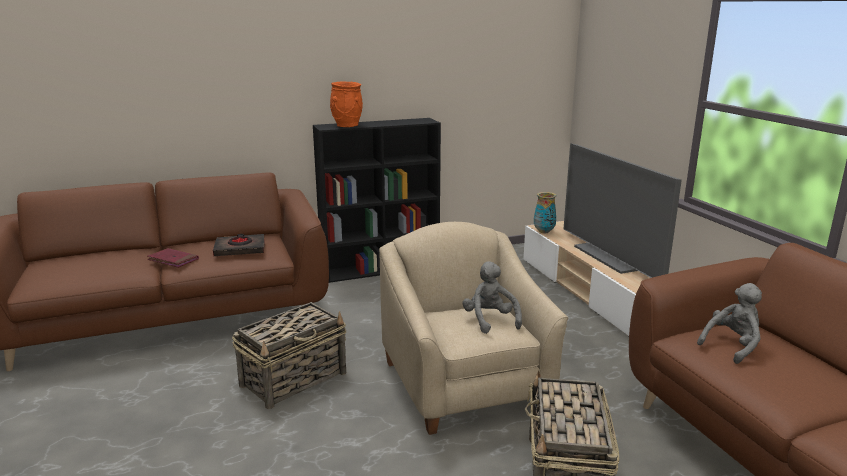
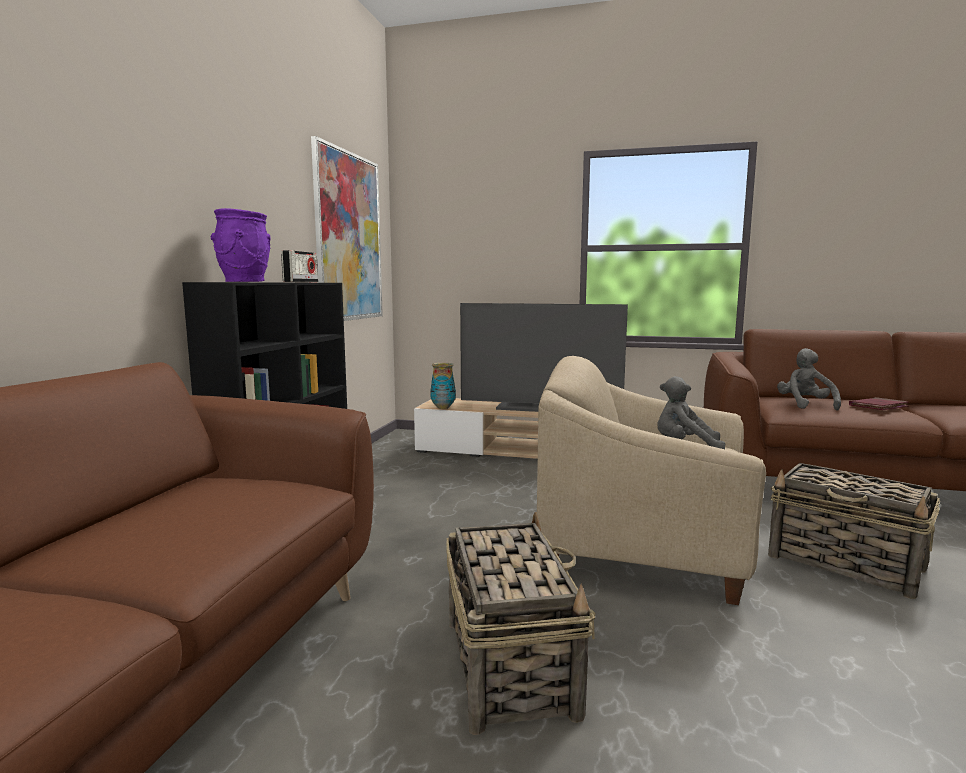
camera: 55 degrees left, 10 degrees down
(173, 260) = (131, 566): red book -> red book (878, 407)
(240, 249) = (234, 500): black book -> none
(346, 125) = (244, 281): orange vase -> purple vase
(402, 122) = (301, 282): none -> radio
(499, 76) = (349, 237): none -> picture

